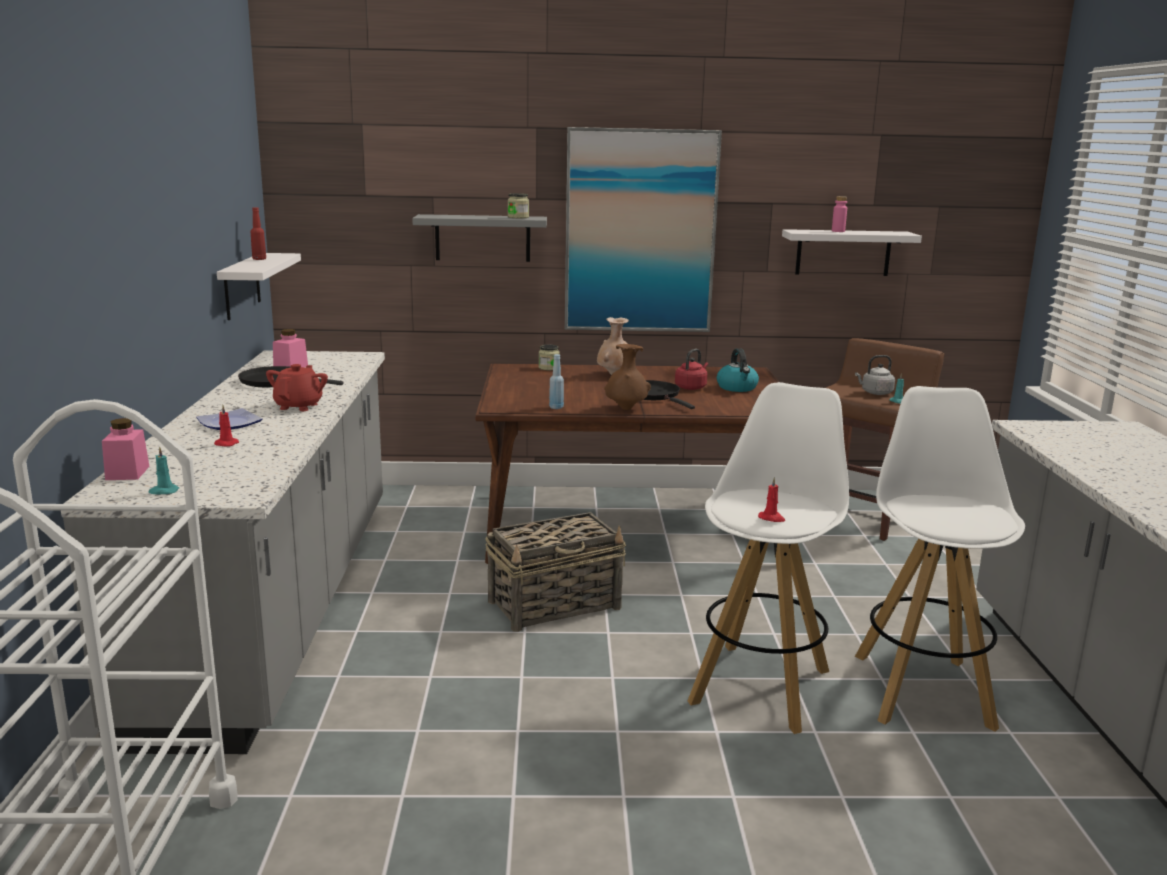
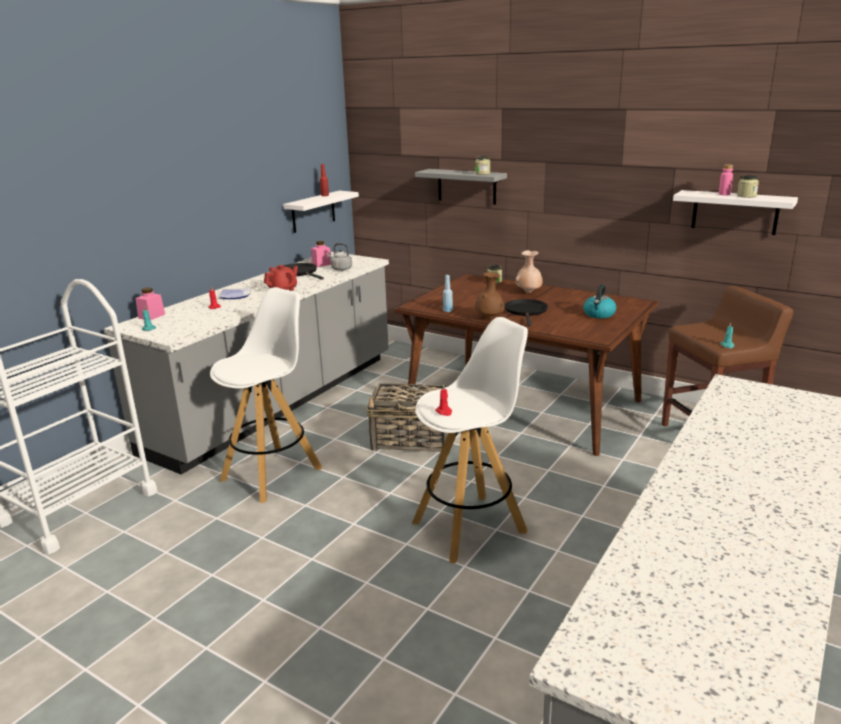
camera: 35 degrees right, 5 degrees up
(640, 232) = (570, 187): picture -> none
(691, 387) = (565, 309): red kettle -> none
(863, 232) = (746, 196): none -> jar
(875, 393) = (721, 335): grey kettle -> grey kettle (340, 269)
(922, 689) = (576, 566): white stool -> white stool (272, 473)

